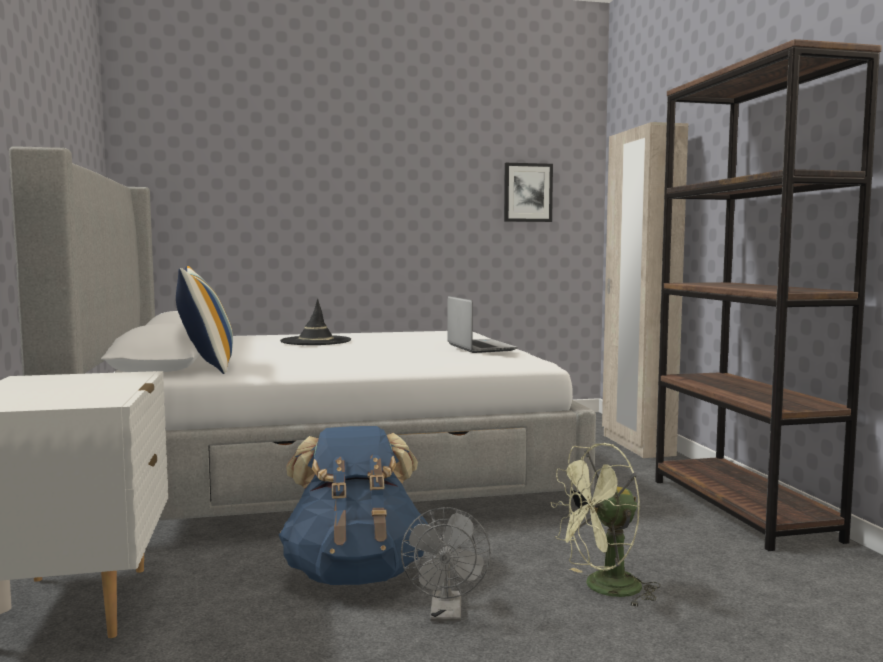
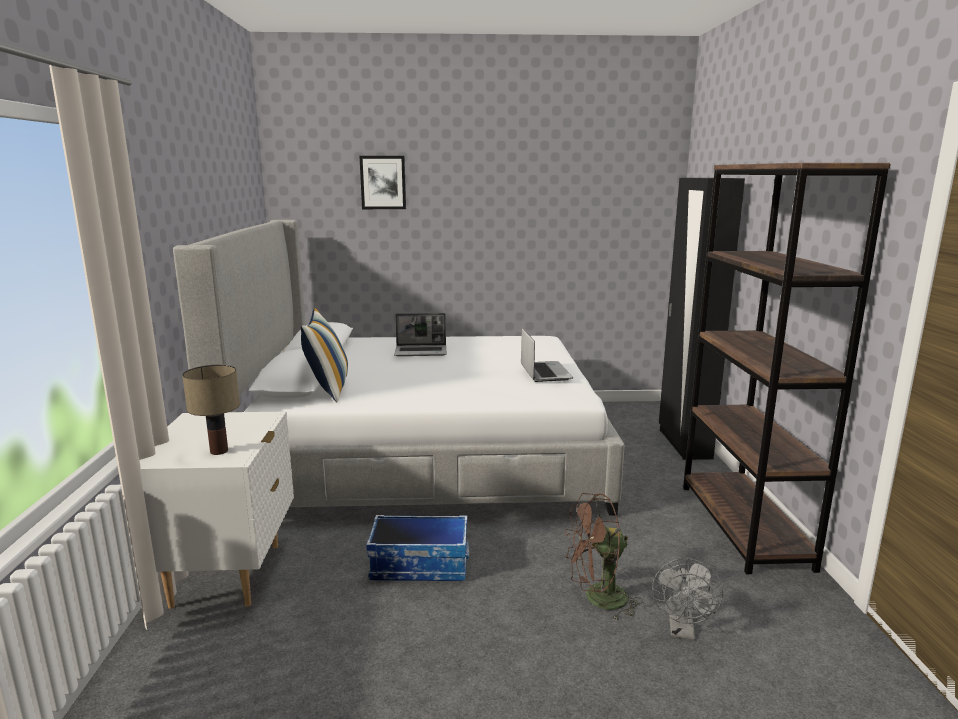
camera: 10 degrees right, 10 degrees up
(81, 397) = (220, 451): none -> table lamp
(316, 341) = (421, 352): black hat -> laptop
(355, 574) = (420, 565): blue backpack -> storage box
(446, 614) = (474, 611): grey fan -> grey fan (682, 630)
(527, 192) = (612, 215): picture -> picture (383, 182)
(603, 589) = (598, 599): green fan -> brown fan
(636, 445) = (684, 444): beige wardrobe -> black wardrobe

